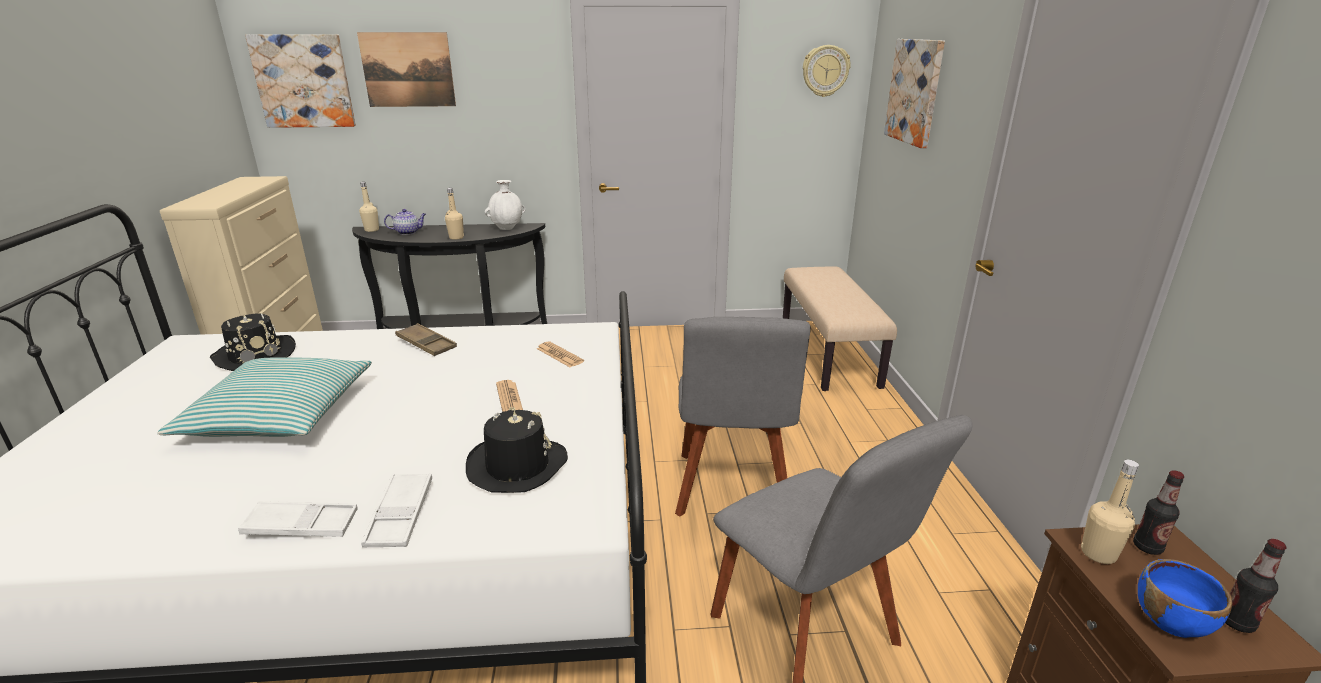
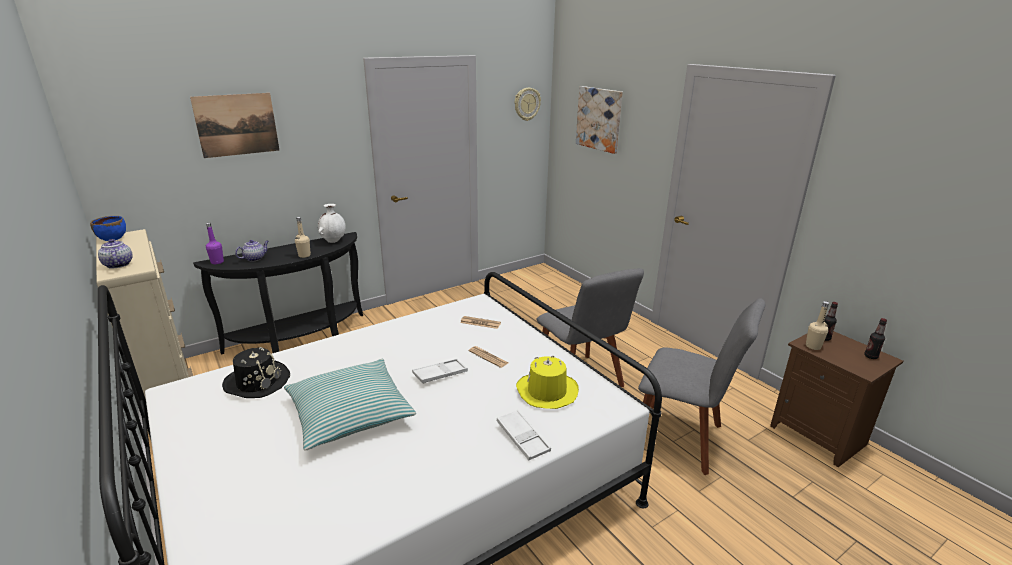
camera: 30 degrees left, 0 degrees up
(202, 199) = (118, 264): none -> teapot
(302, 525) = (475, 464): white tray -> white tray (440, 374)
(303, 81) = (138, 142): picture -> none
(372, 230) = (217, 262): beige bottle -> purple bottle
(426, 344) = (381, 339): brown tray -> none
(516, 466) = (546, 391): black hat -> yellow hat
(829, 354) = (557, 286): beige bench -> none
(1172, 621) = (854, 363): blue bowl -> blue bowl (112, 238)

